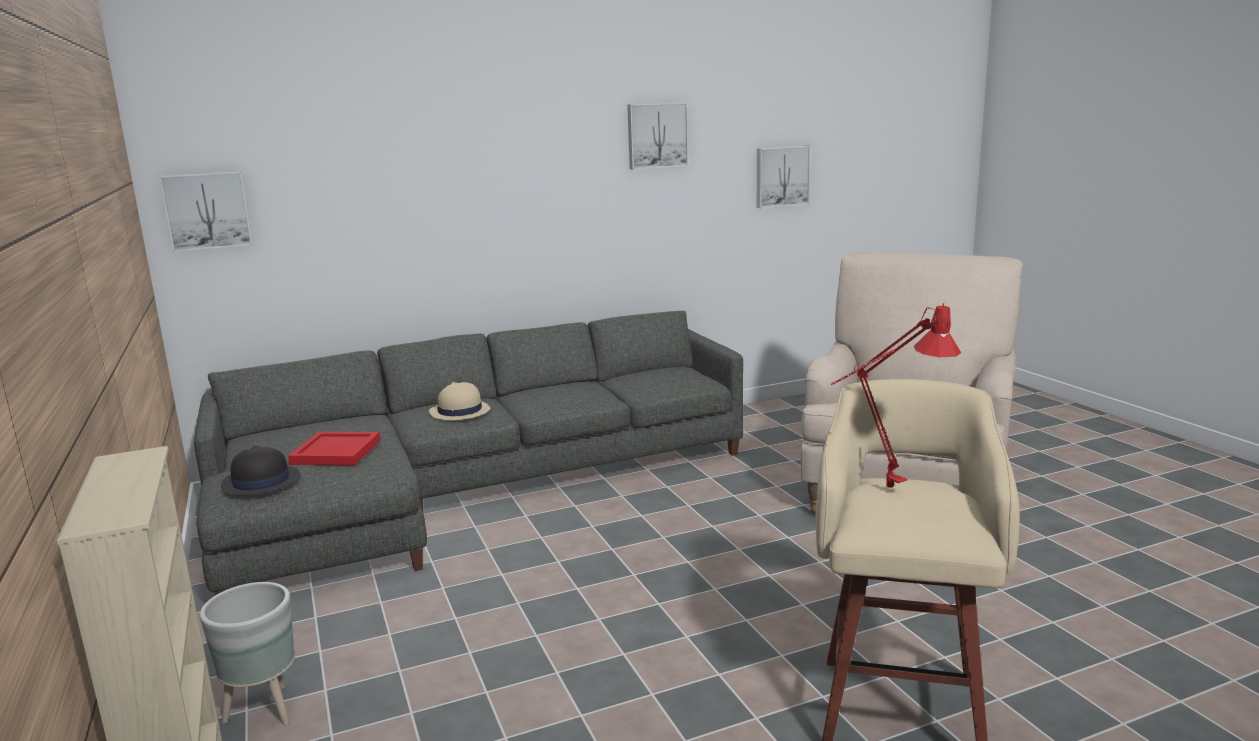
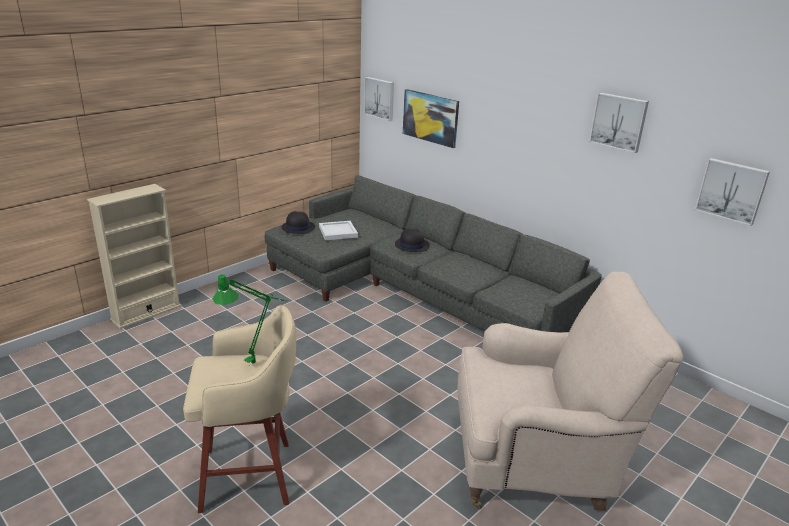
camera: 65 degrees right, 10 degrees up
(264, 711) = (210, 302): grey planter -> none
(334, 452) = (337, 232): red tray -> white tray
(348, 213) = (430, 117): none -> picture
(459, 411) = (411, 245): beige hat -> black hat
(881, 486) = (258, 361): red table lamp -> green table lamp

